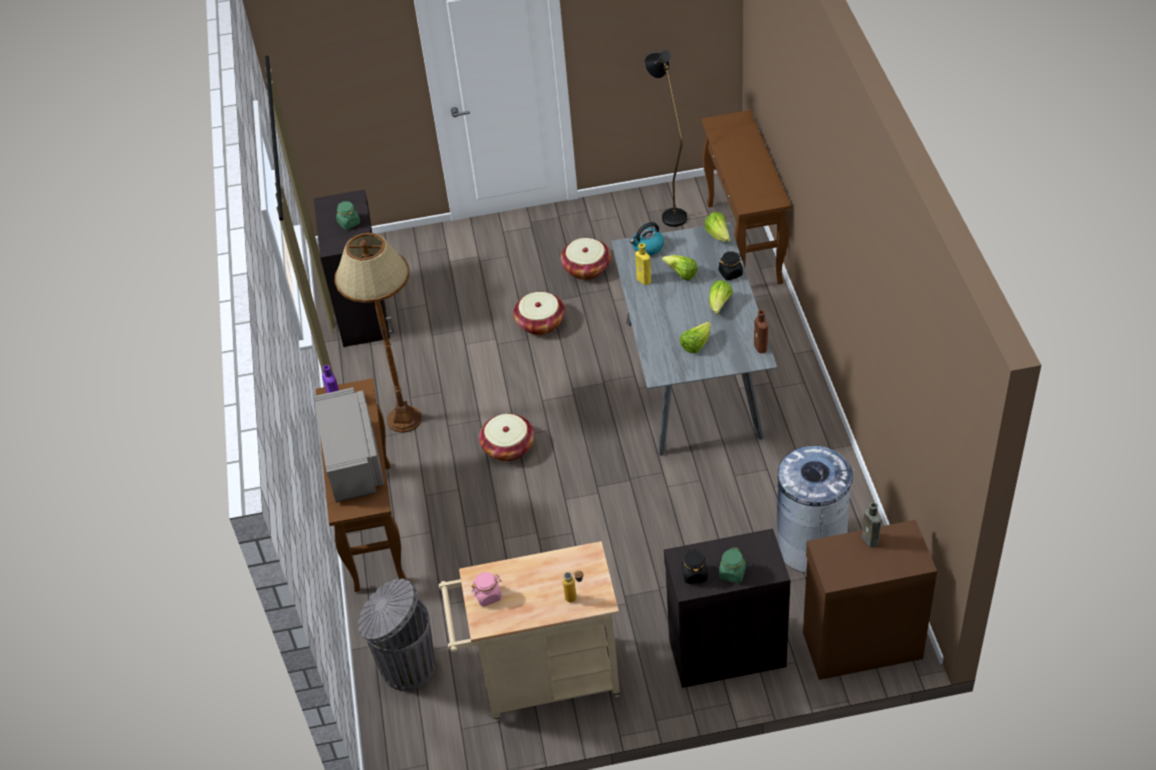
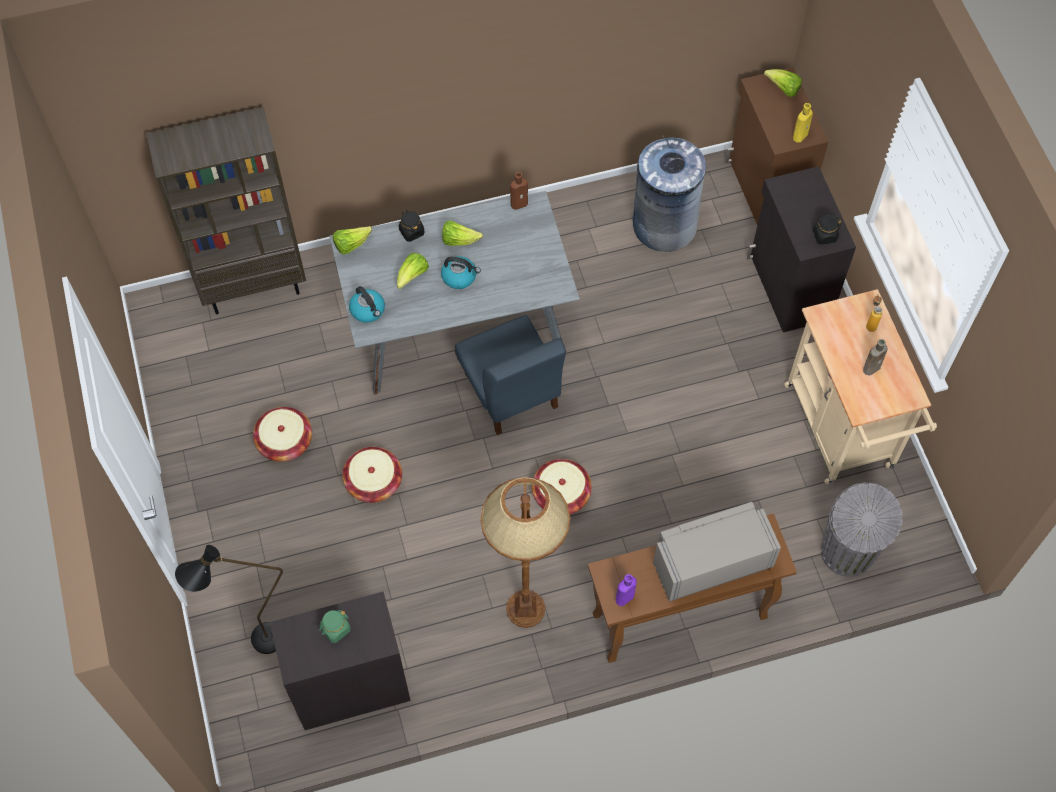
camera: 100 degrees left, 15 degrees up
(488, 595) = (880, 396): pink jar -> none
(620, 414) = (511, 391): none -> blue chair
(644, 280) = (421, 310): yellow bottle -> yellow bottle (800, 135)
(670, 212) = (194, 361): black floor lamp -> black floor lamp (256, 644)
(678, 305) = (459, 277): none -> kettle
(696, 344) = (517, 259): lettuce -> lettuce (783, 89)
(732, 573) = (819, 208): green jar -> none
(744, 244) = (254, 286): brown console table -> brown bookcase
(871, 541) = (768, 109): brown bottle -> brown bottle (872, 367)

